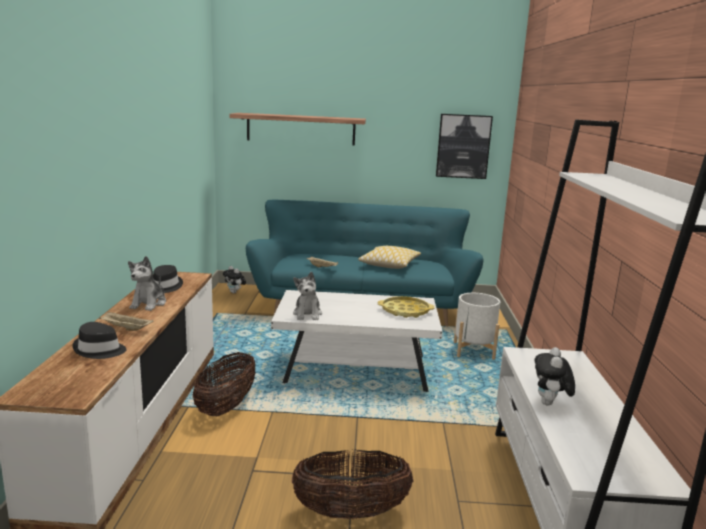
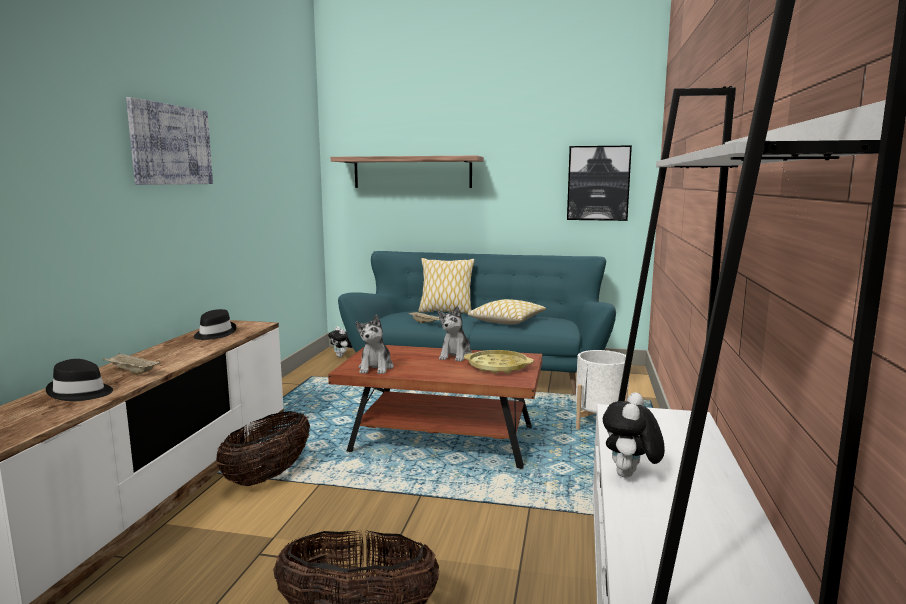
camera: 10 degrees right, 5 degrees down
(127, 121) = (171, 145): none -> picture
(149, 304) = (182, 349): plush toy -> plush toy (456, 356)
(332, 254) = (446, 312): none -> pillow
(356, 370) = (442, 440): white coffee table -> brown coffee table

